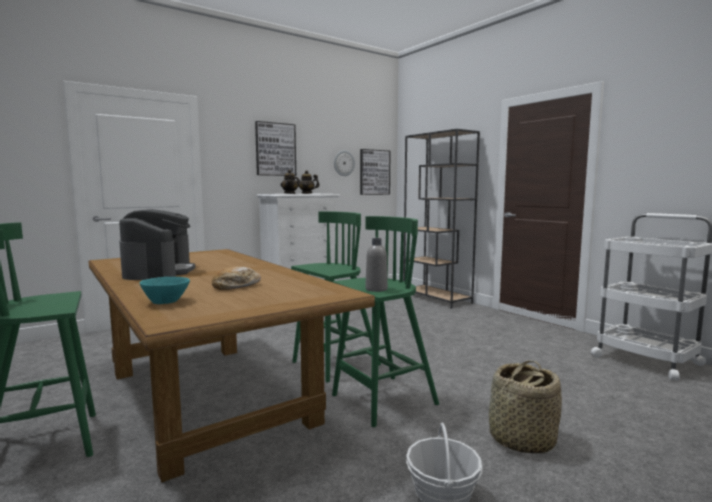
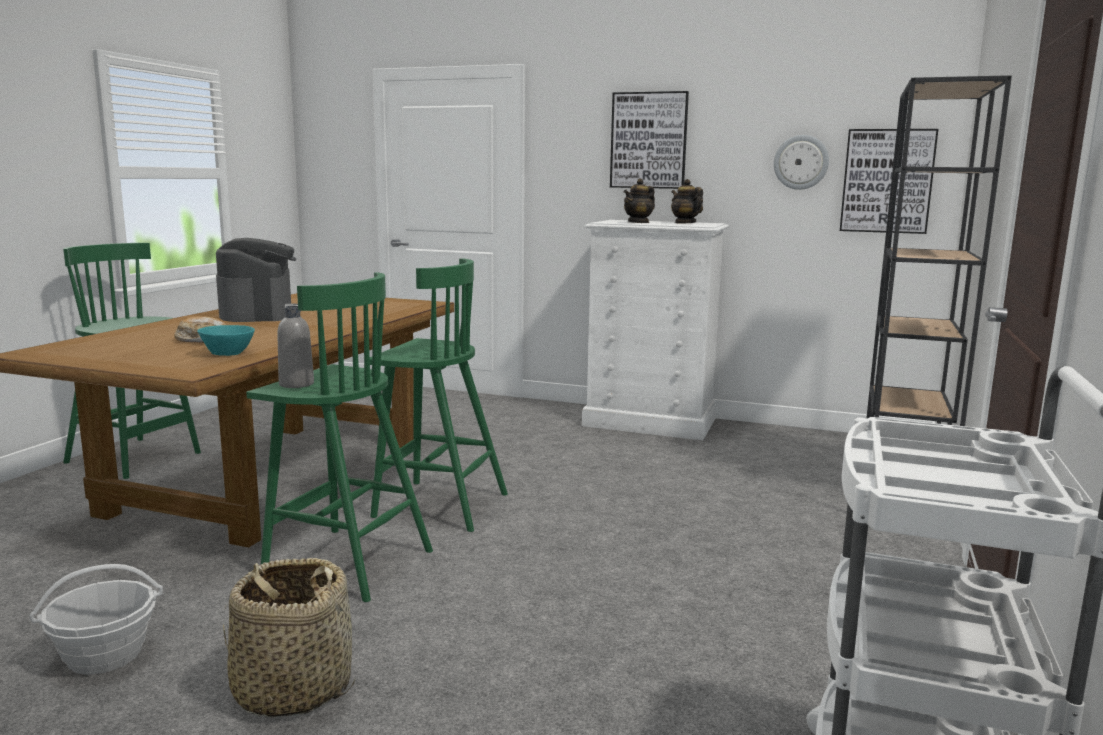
camera: 55 degrees right, 5 degrees up
(159, 272) = (259, 313): coffee machine -> coffee machine turned 60 degrees counterclockwise
(167, 302) = (111, 339): turquoise bowl -> turquoise bowl (228, 354)

